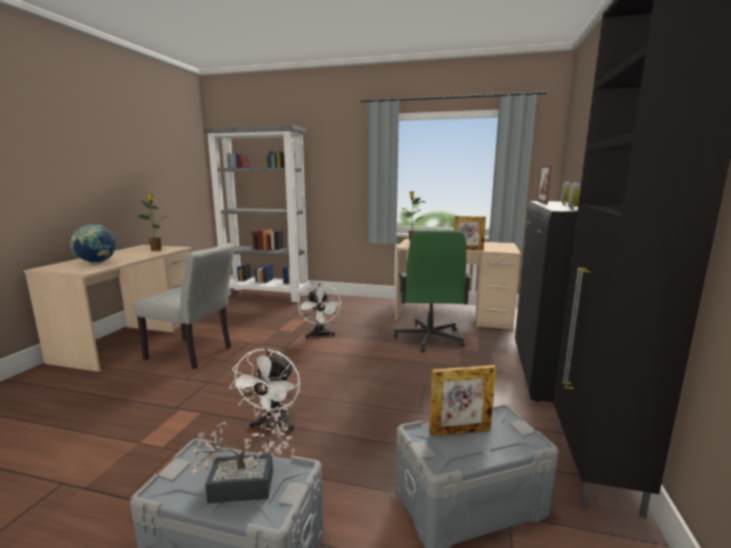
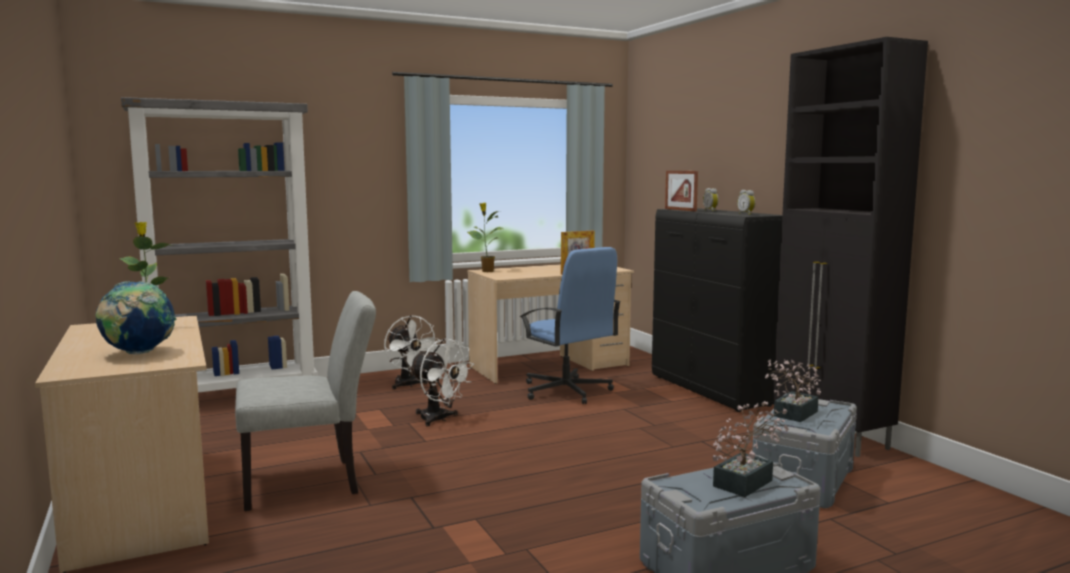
camera: 40 degrees left, 5 degrees down
(272, 426) = (575, 499): white fan -> white fan (409, 385)
(429, 338) = (566, 391): green office chair -> blue office chair
(460, 431) = (792, 415): picture frame -> potted plant

